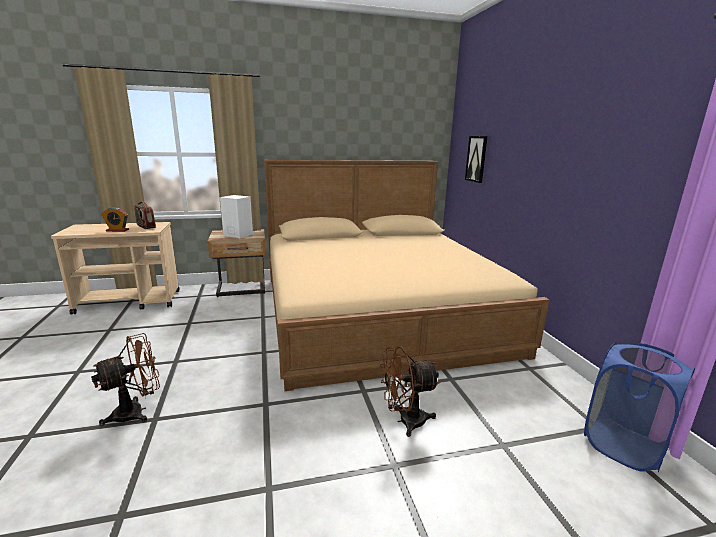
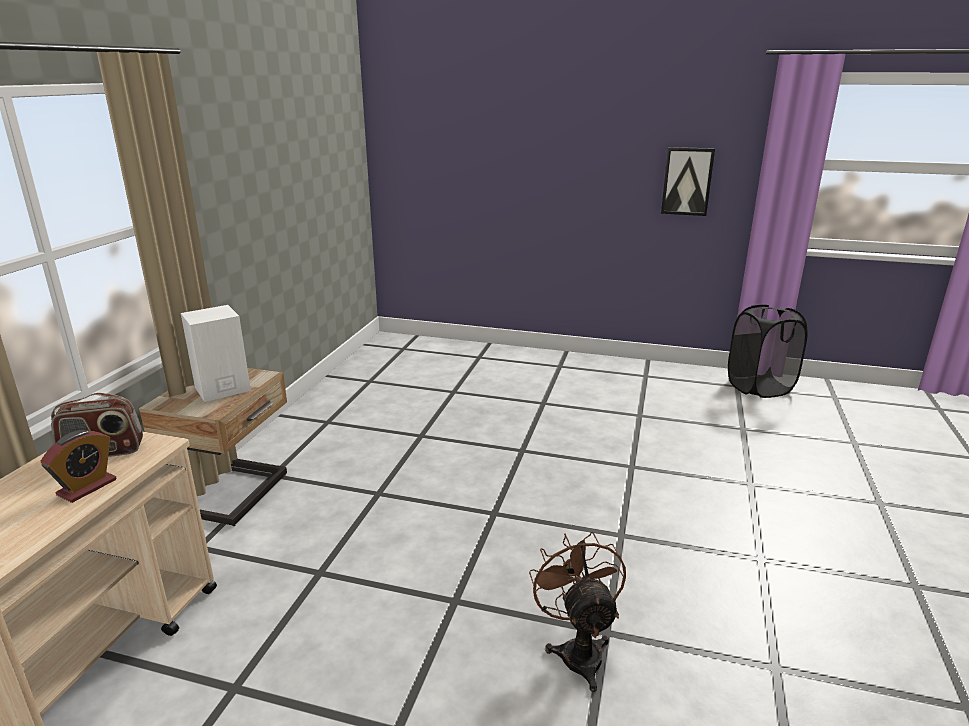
camera: 60 degrees left, 5 degrees up
(377, 311) = (458, 406): beige bed -> none
(405, 421) = (693, 459): brown fan -> none
(476, 159) = (446, 164): picture -> picture (687, 181)
(623, 446) = (759, 387): blue laundry basket -> black laundry basket

